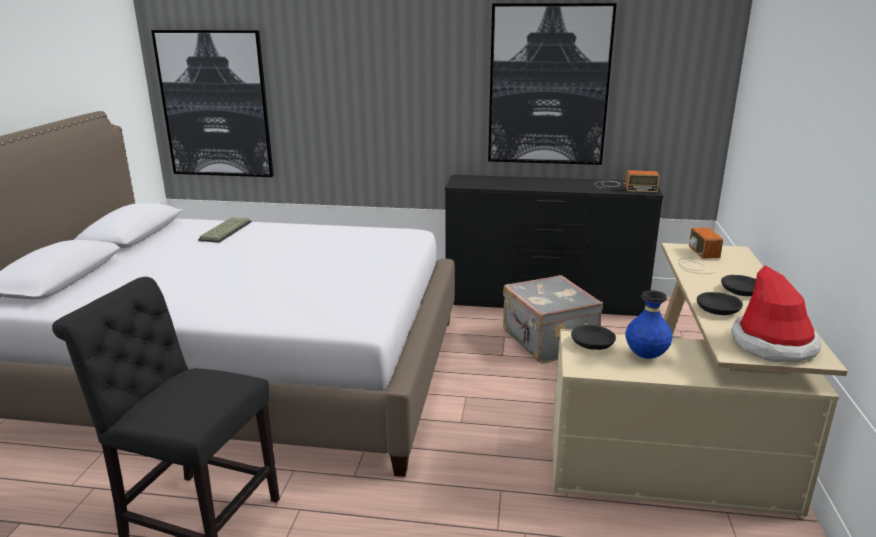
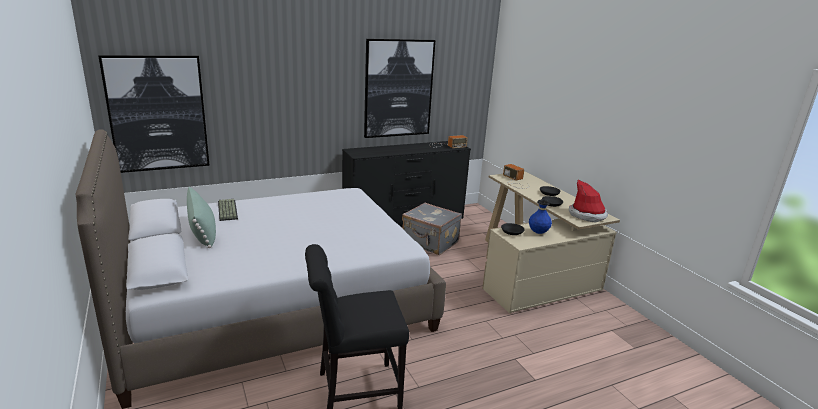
camera: 35 degrees left, 0 degrees up
(163, 249) = (202, 231): none -> green pillow

